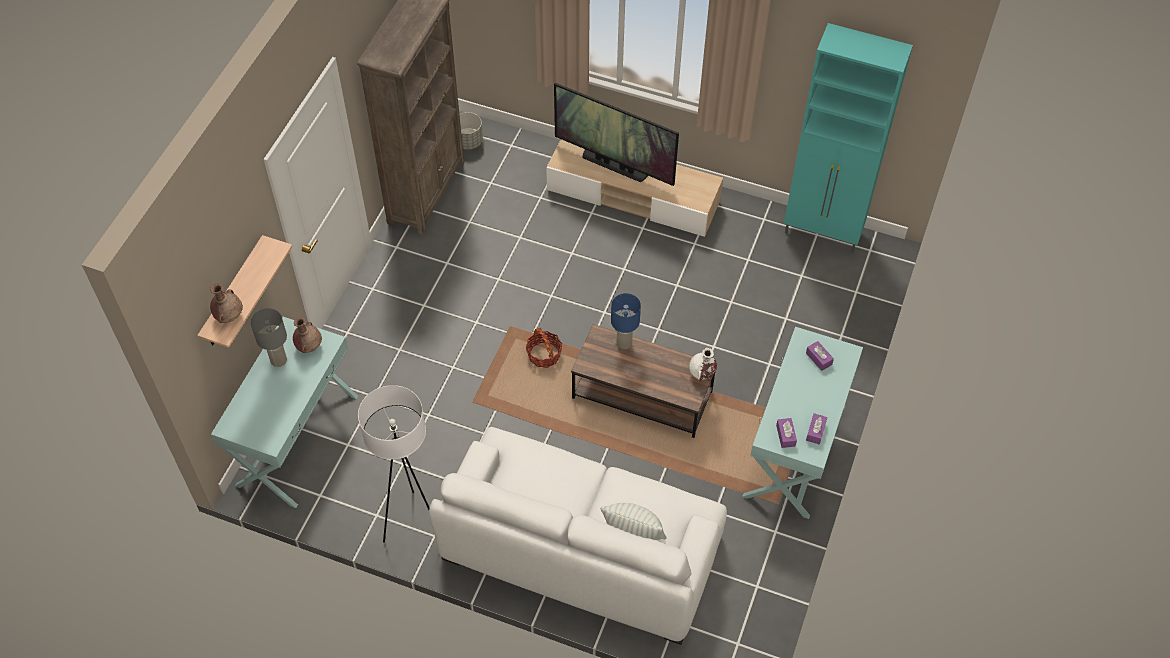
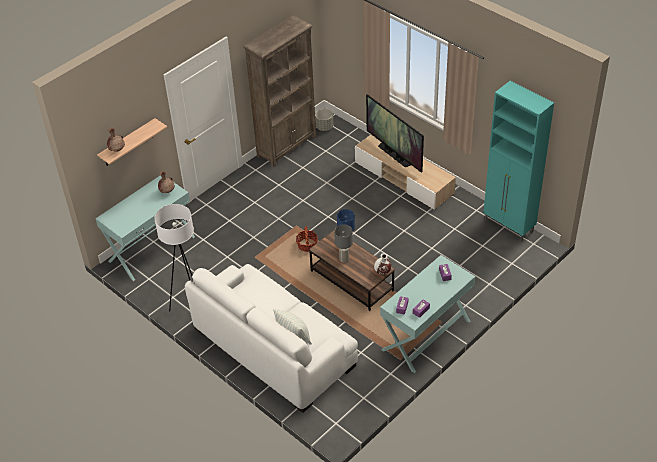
camera: 25 degrees right, 10 degrees down
(279, 360) = (148, 194): grey table lamp -> grey table lamp (344, 259)

